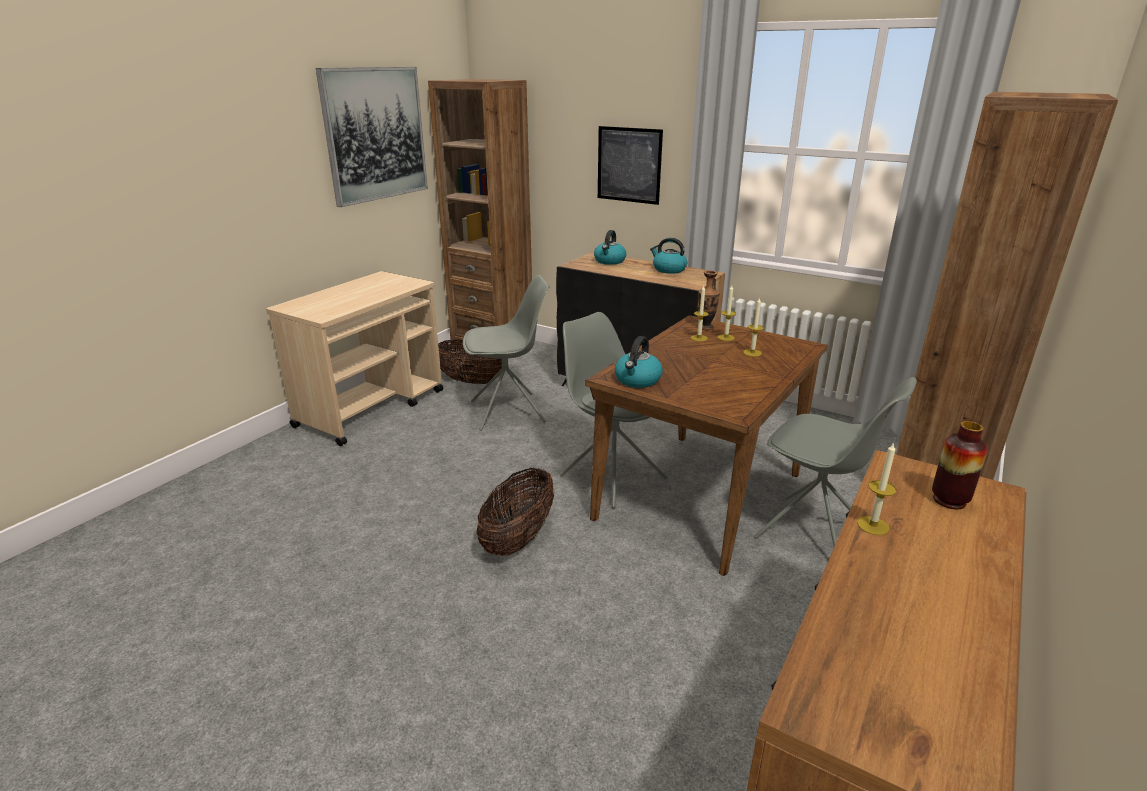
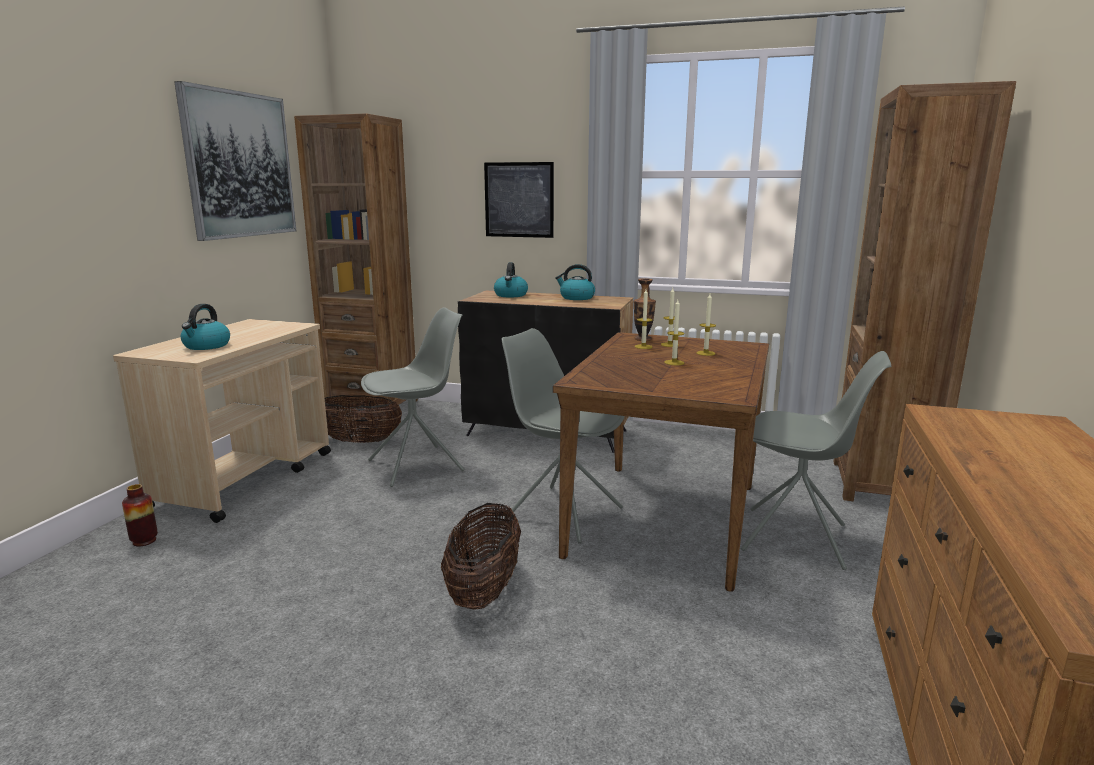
camera: 15 degrees left, 10 degrees down
(637, 380) = (610, 381): kettle -> kettle (206, 346)
(873, 525) = (972, 458): candle -> candle (674, 362)
(949, 500) = (1015, 432): vase -> vase (144, 541)

